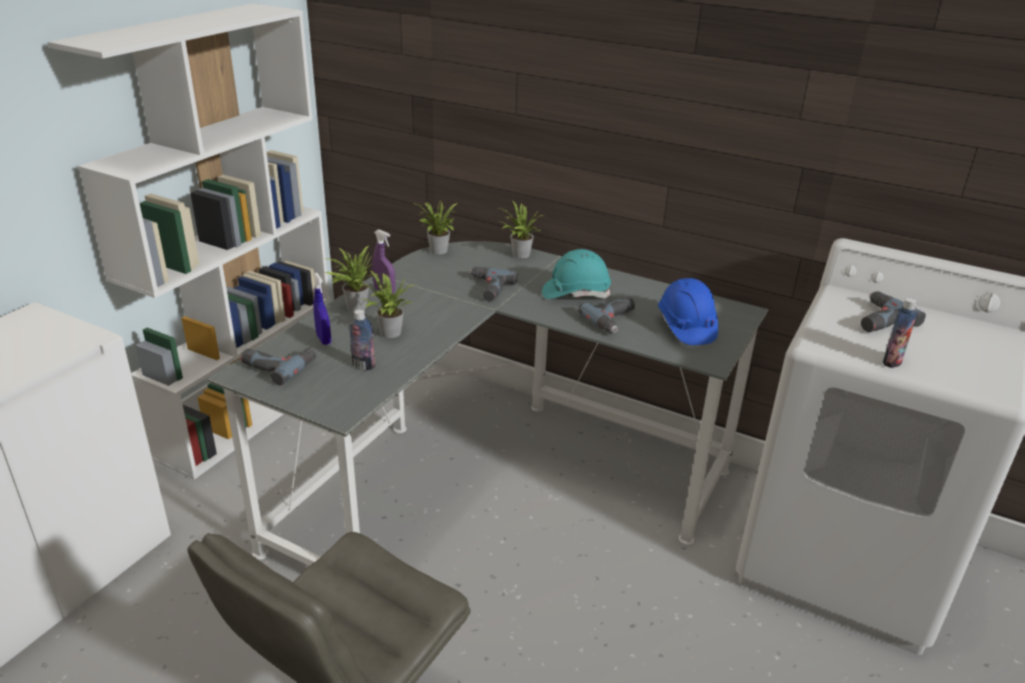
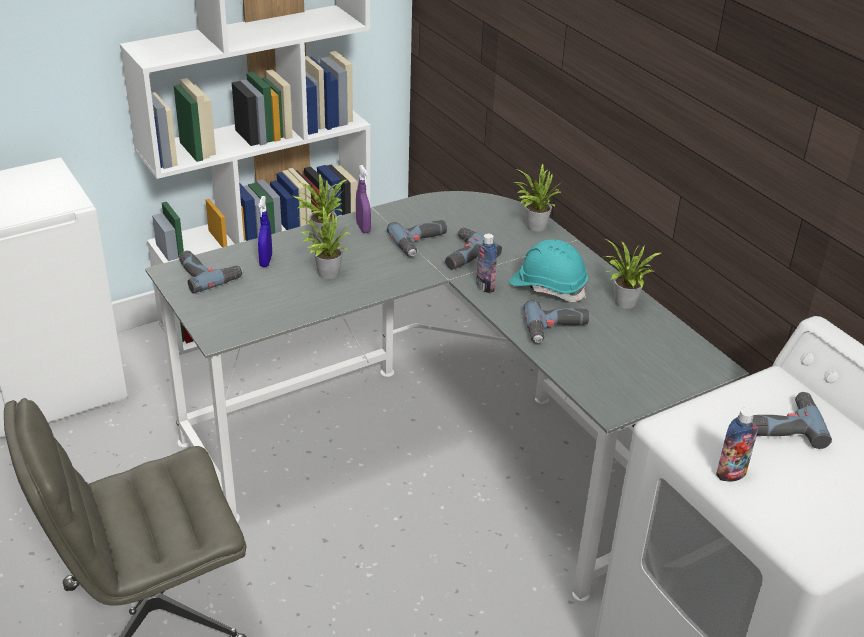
camera: 30 degrees right, 5 degrees up
(363, 366) = (275, 298): bottle -> bottle (485, 287)
(438, 252) = (455, 199): potted plant -> potted plant (624, 303)
(445, 289) = (422, 243): none -> power drill
(685, 327) = (626, 362): blue hard hat -> none

